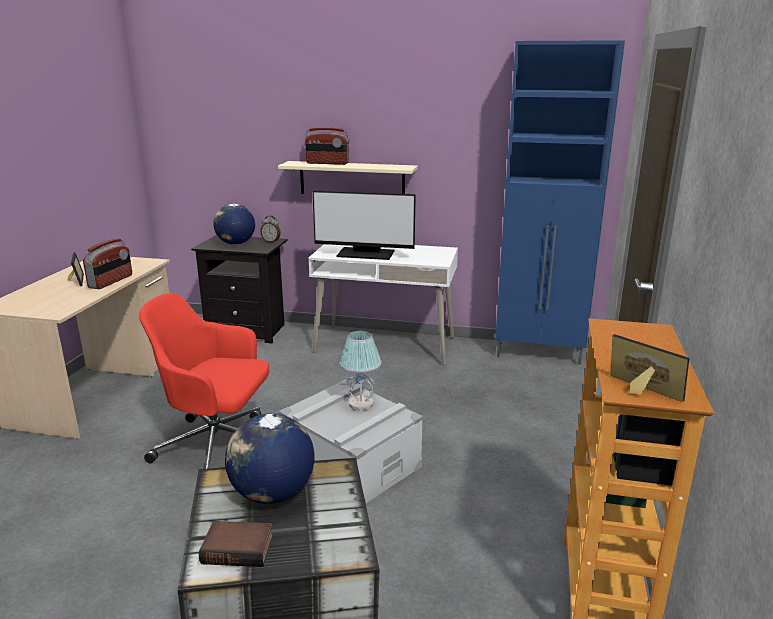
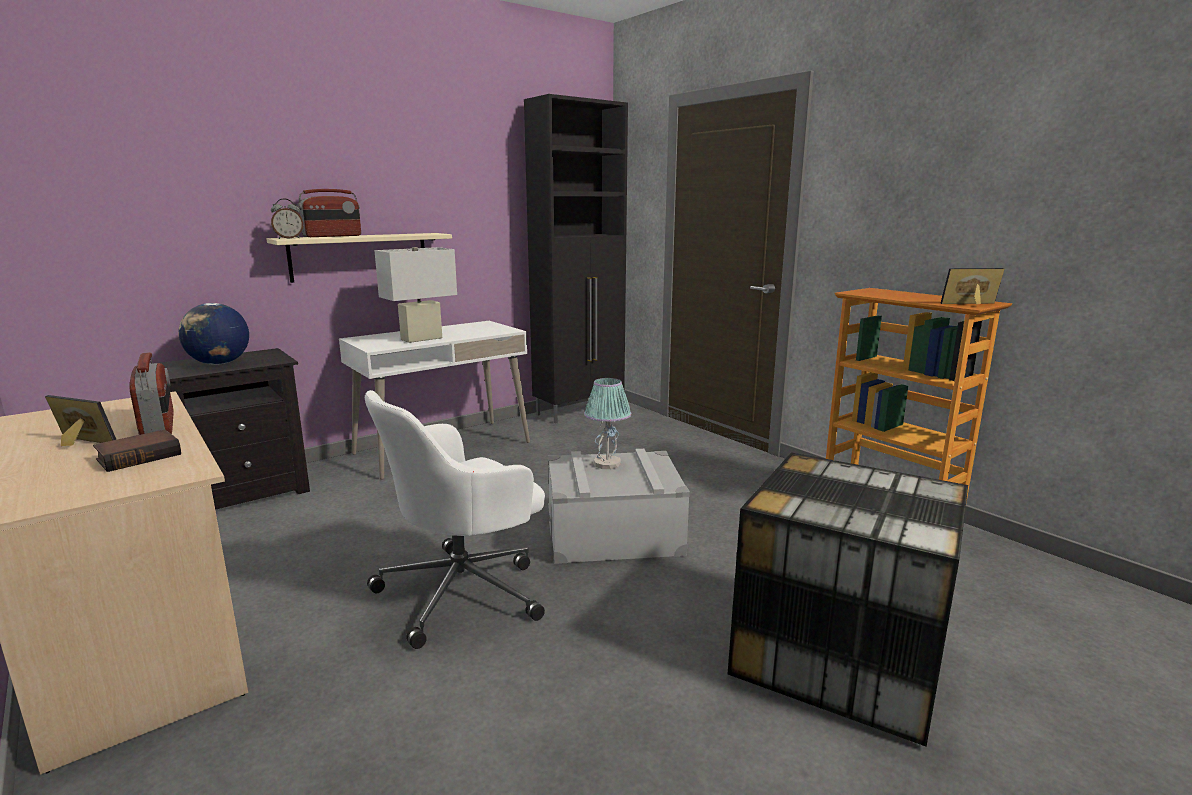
camera: 50 degrees left, 5 degrees down
(217, 446) = (464, 591): red office chair -> white office chair
(239, 548) = (907, 520): book -> book (140, 456)
(271, 241) = (265, 353): alarm clock -> alarm clock (289, 238)
(272, 494) = (825, 490): globe -> none
(365, 254) = (421, 339): monitor -> white table lamp
(539, 354) = (580, 411): blue cabinet -> black cabinet

